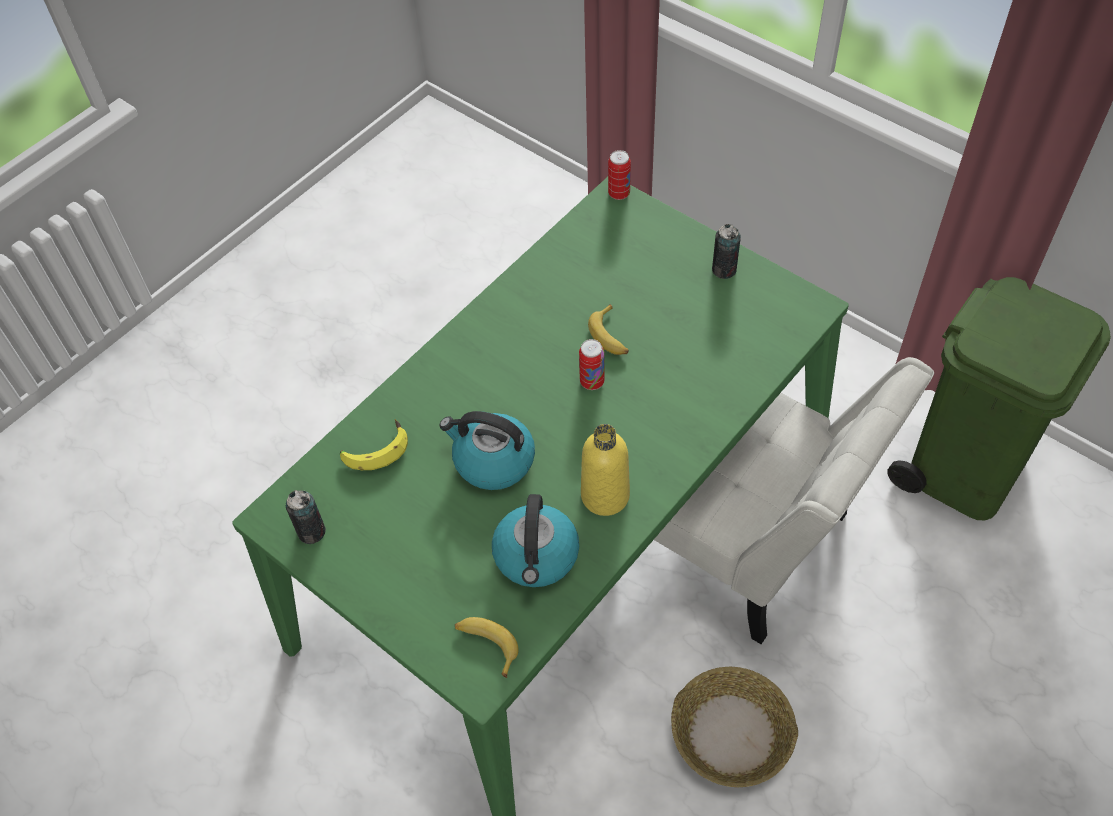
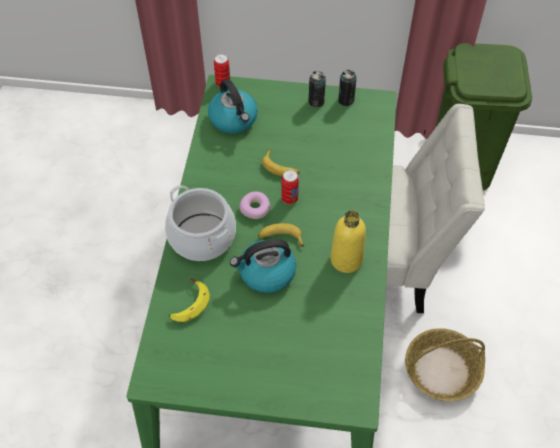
camera: 35 degrees left, 0 degrees up
(311, 532) = (185, 374): can -> can (346, 100)
(450, 377) = (202, 236): none -> cooking pot
(486, 645) = (344, 381): banana -> banana (280, 238)
(536, 557) = (334, 315): kettle -> kettle (234, 119)
(539, 373) = (255, 208): none -> donut

